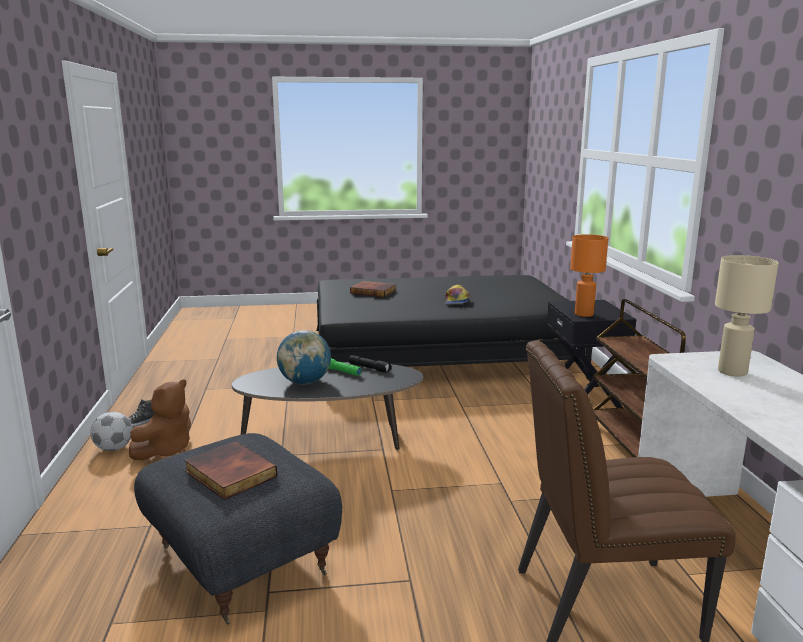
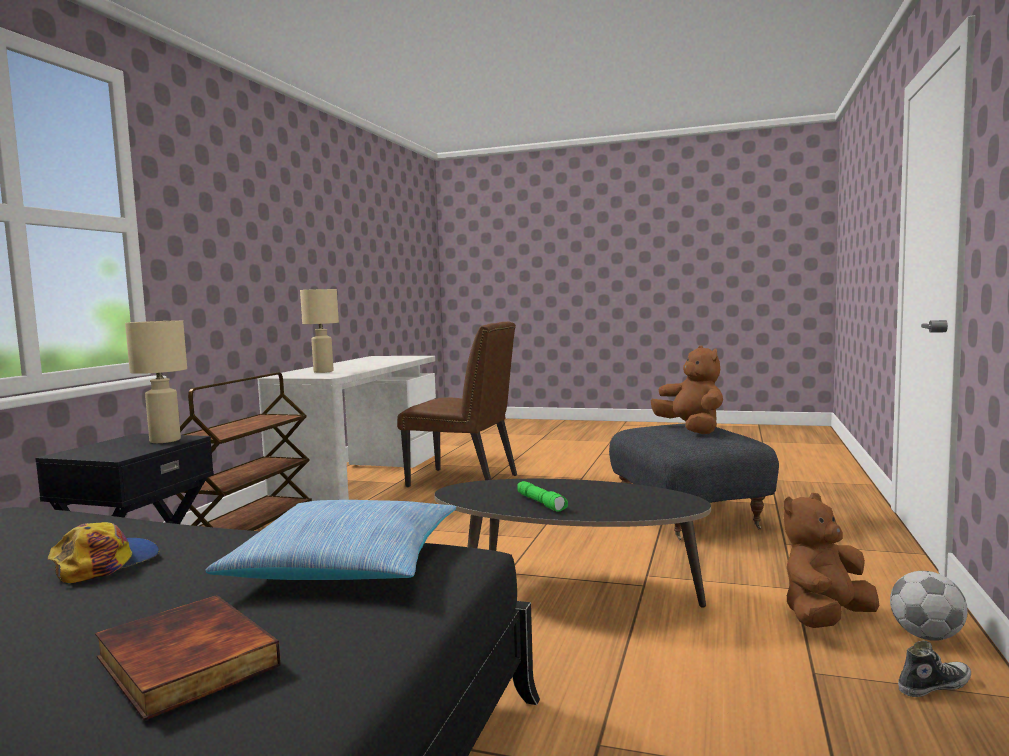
camera: 155 degrees left, 10 degrees down
(229, 474) = (691, 429): book -> brown plush toy
(305, 382) = (602, 495): globe -> none
(370, 368) = (495, 503): black flashlight -> none
(375, 311) = (346, 563): none -> pillow
(583, 314) = (165, 441): orange table lamp -> beige table lamp

